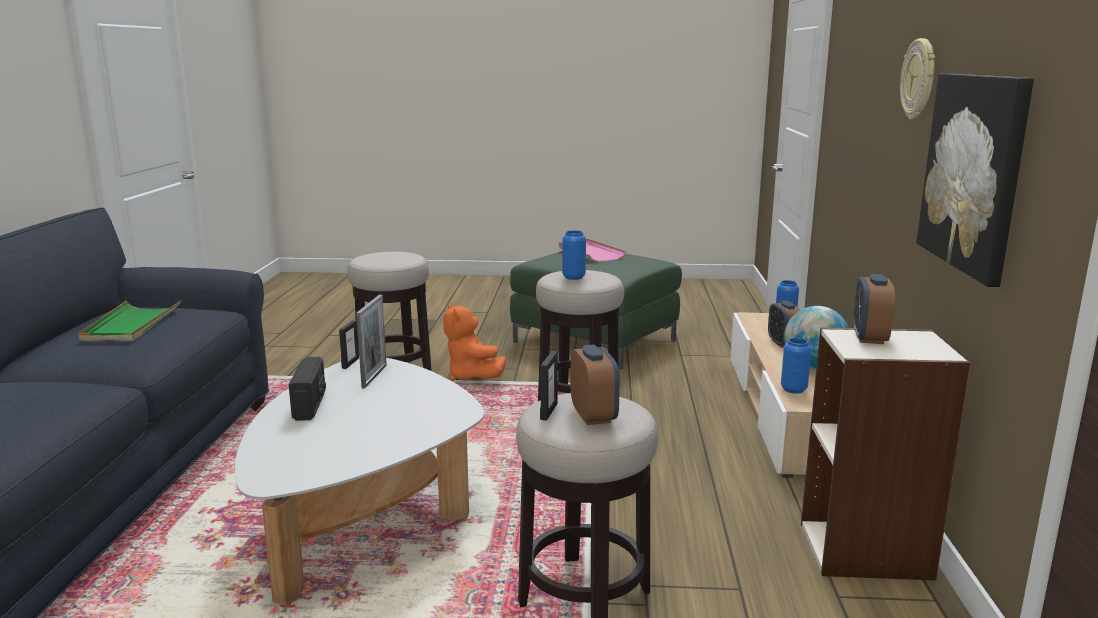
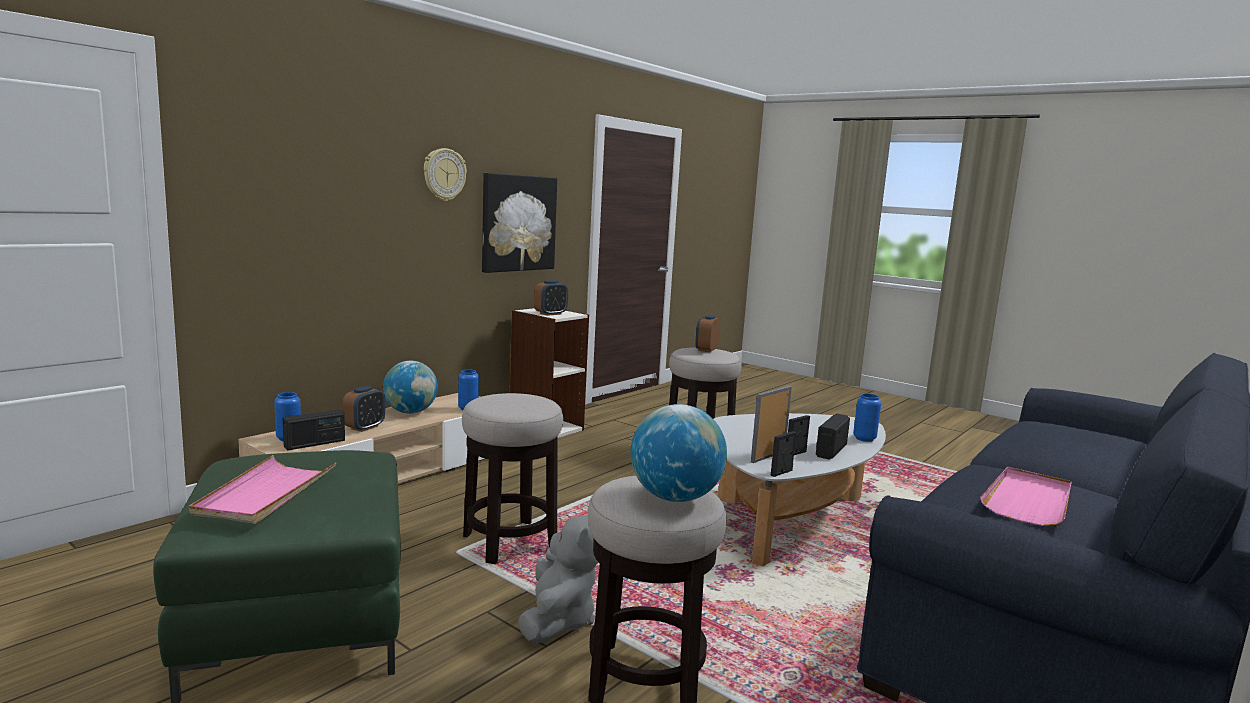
camera: 145 degrees left, 5 degrees down
(131, 325) = (1028, 500): green tray -> pink tray
(376, 256) = (674, 498): none -> globe
(472, 377) = (558, 620): orange plush toy -> grey plush toy
(548, 411) = (723, 355): picture frame -> picture frame (796, 453)
(573, 277) = (523, 401): blue vase -> blue vase (864, 439)
(759, 324) = (315, 444): none -> radio

